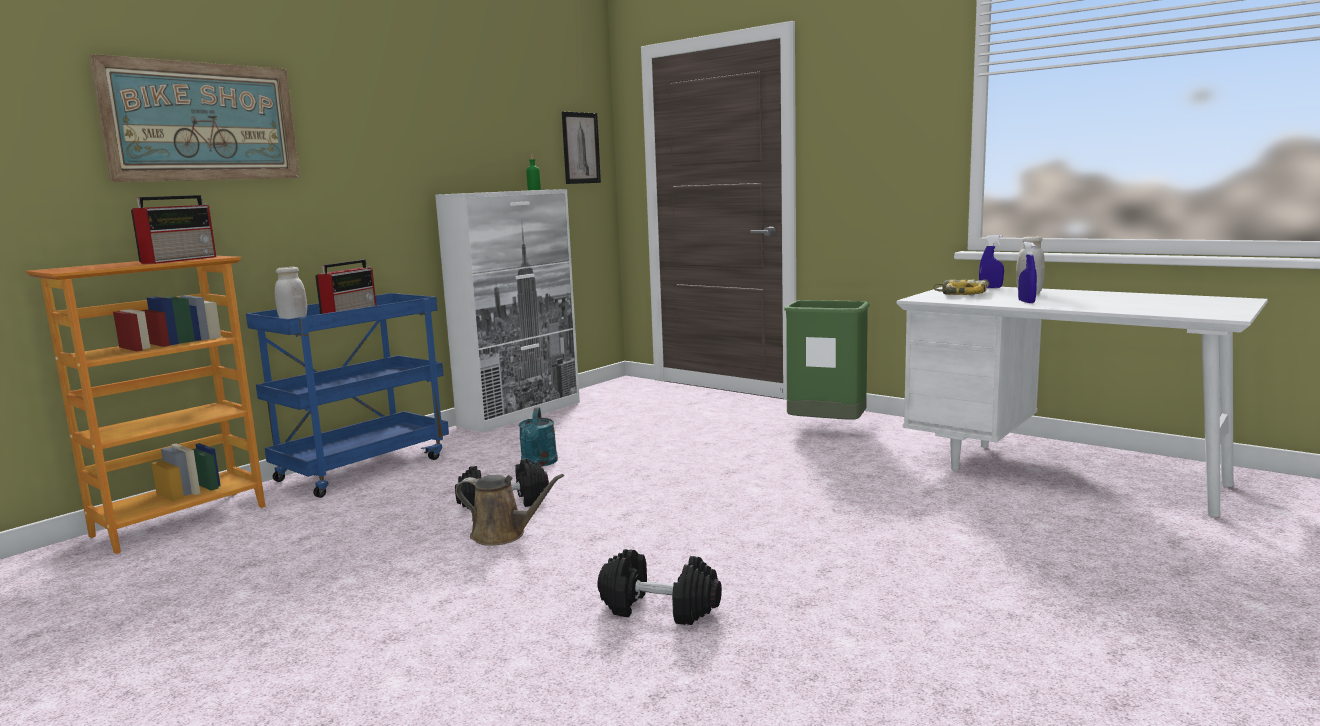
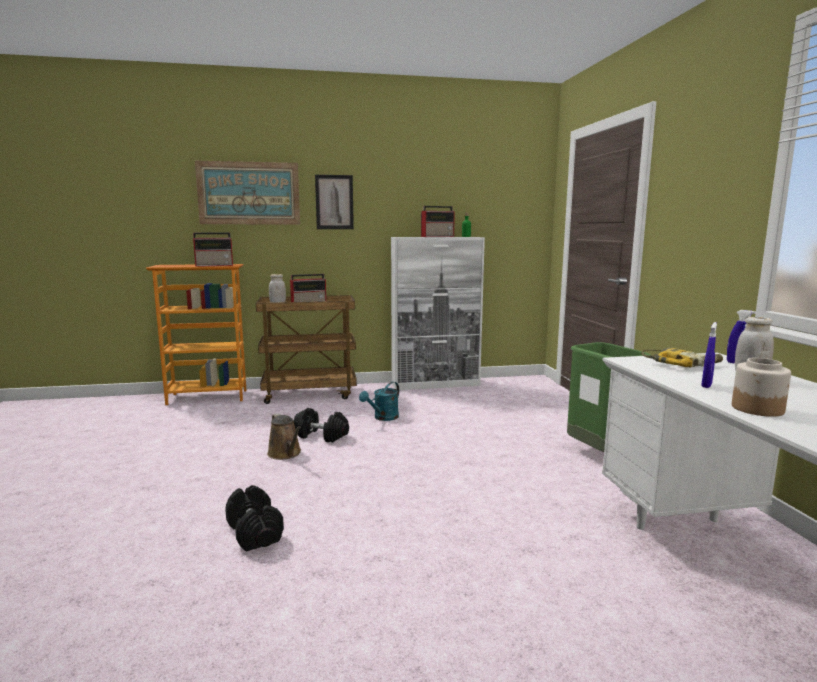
camera: 40 degrees right, 0 degrees up
(363, 468) = (310, 394): blue cart -> brown cart
(505, 191) = (438, 236): none -> radio
(581, 148) = (519, 208): picture -> picture (334, 202)
(1098, 307) = (758, 409): none -> jar

